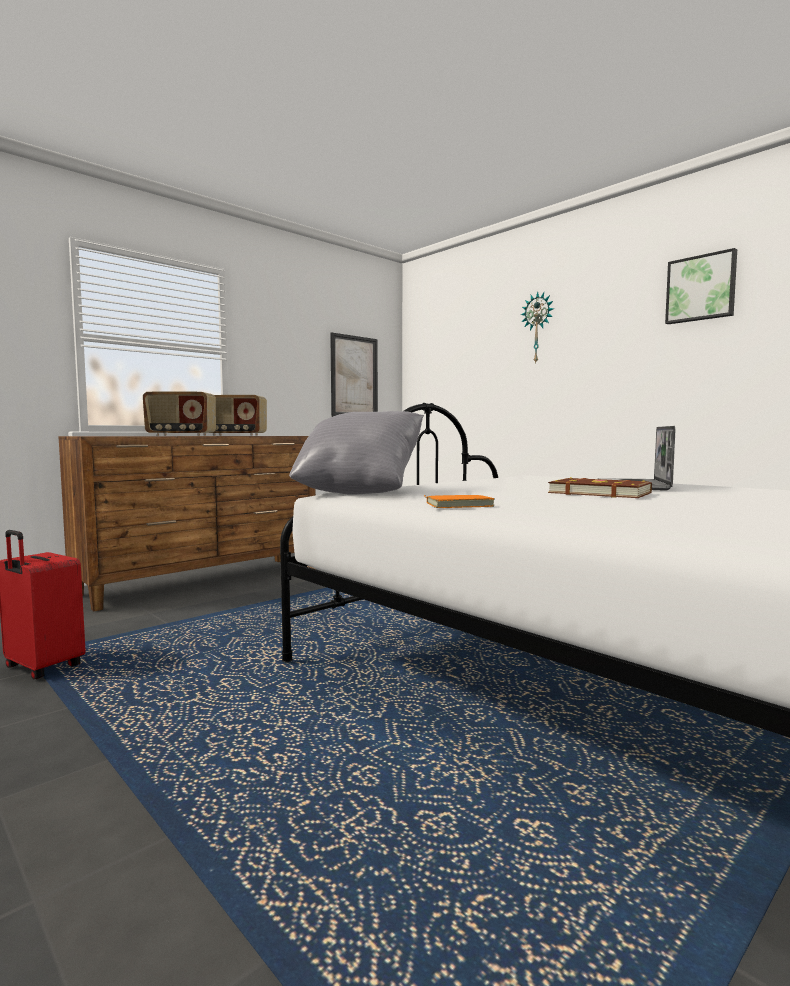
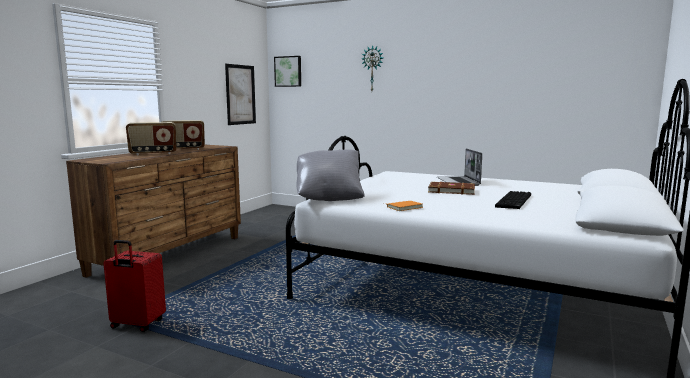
camera: 20 degrees left, 5 degrees up
(701, 288) = (472, 57): picture -> picture (288, 71)
(717, 509) = (515, 201): none -> keyboard

